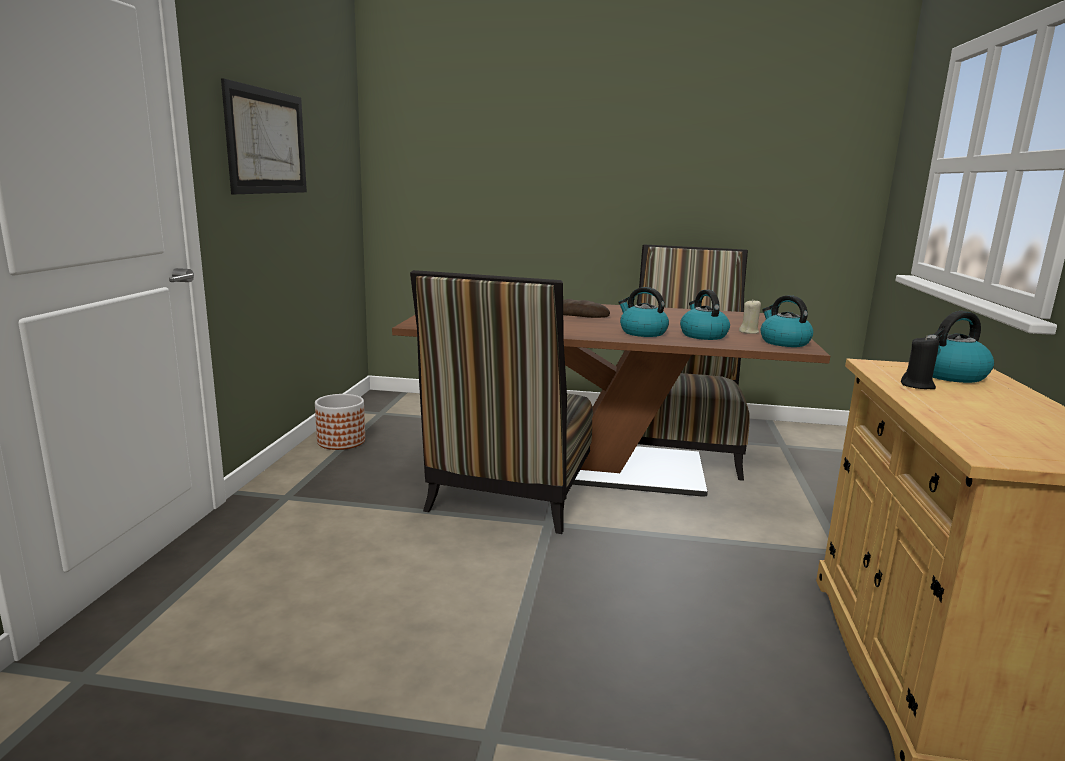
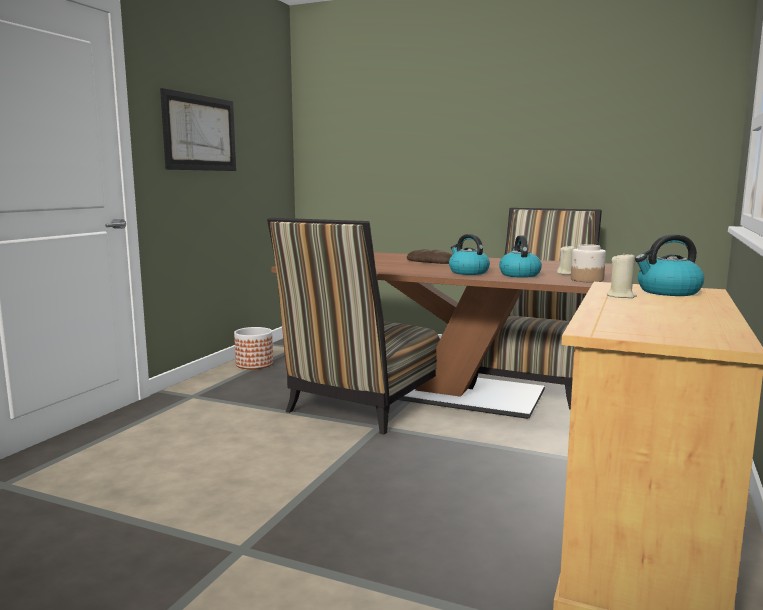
camera: 15 degrees right, 5 degrees down
(783, 342) = (586, 280): kettle -> jar
(917, 385) = (621, 296): black candle -> beige candle

